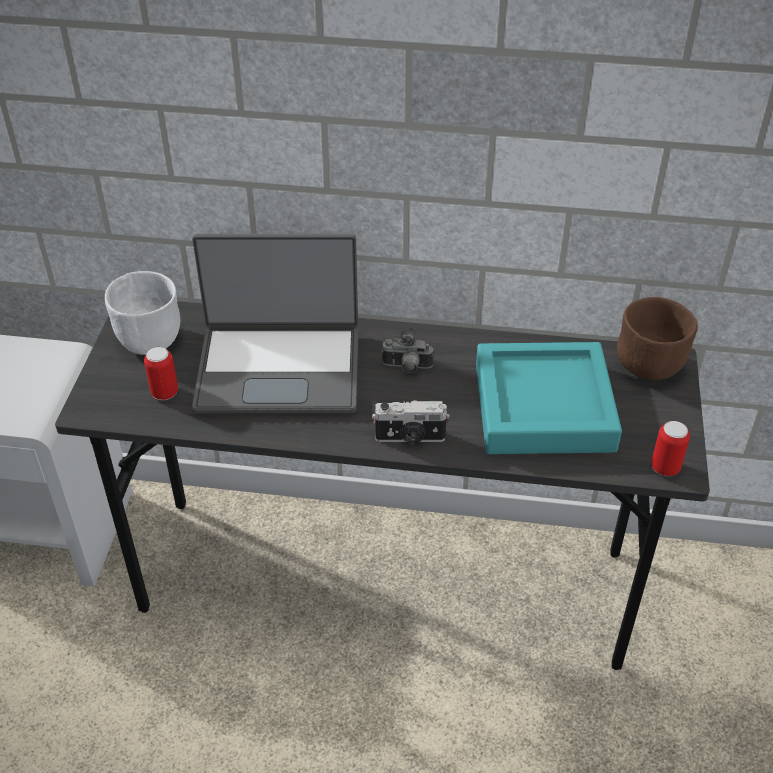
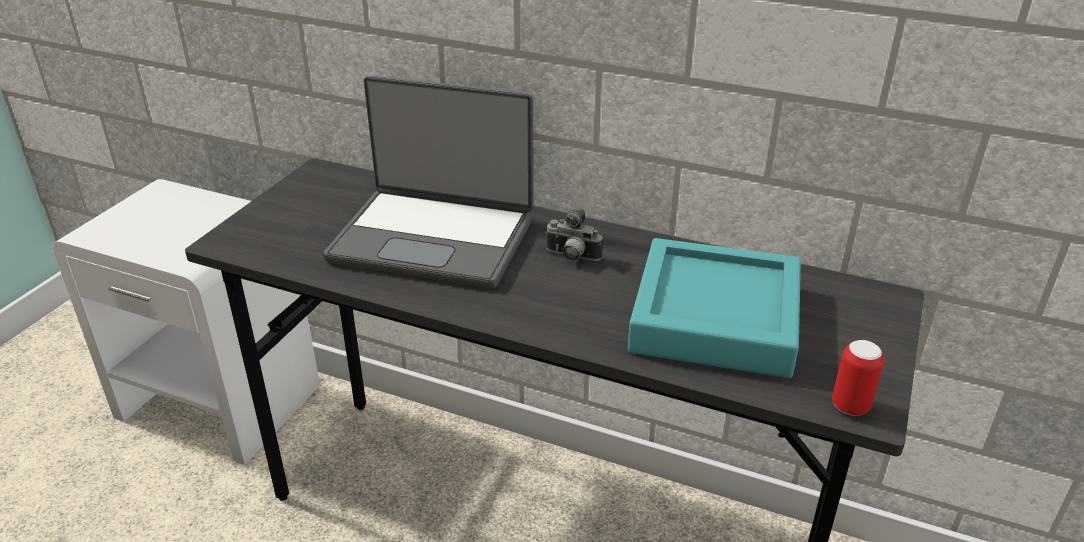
camera: 15 degrees right, 10 degrees down
(148, 341) = (317, 196): white bowl -> none
(165, 393) = (307, 240): can -> none
(410, 438) = (545, 322): camera -> none
(649, 368) = (859, 301): brown bowl -> none

